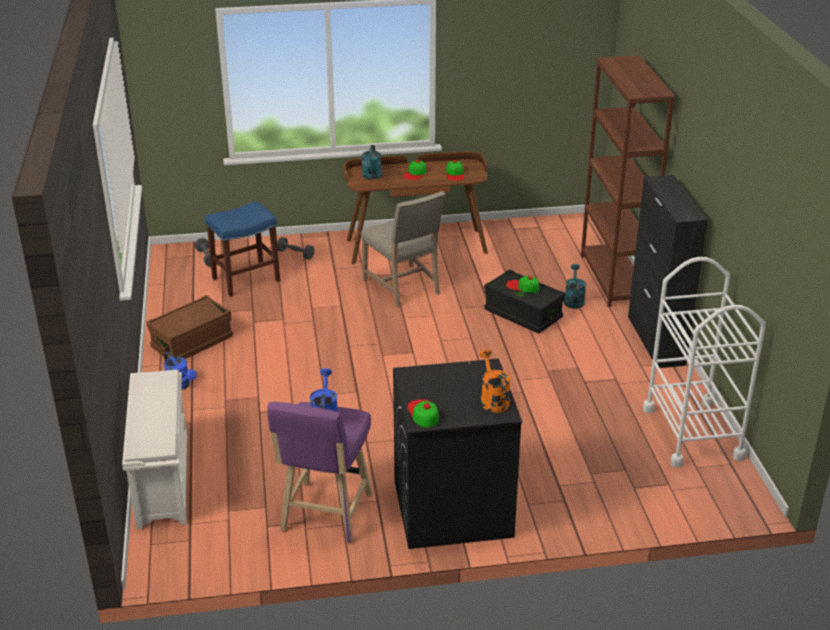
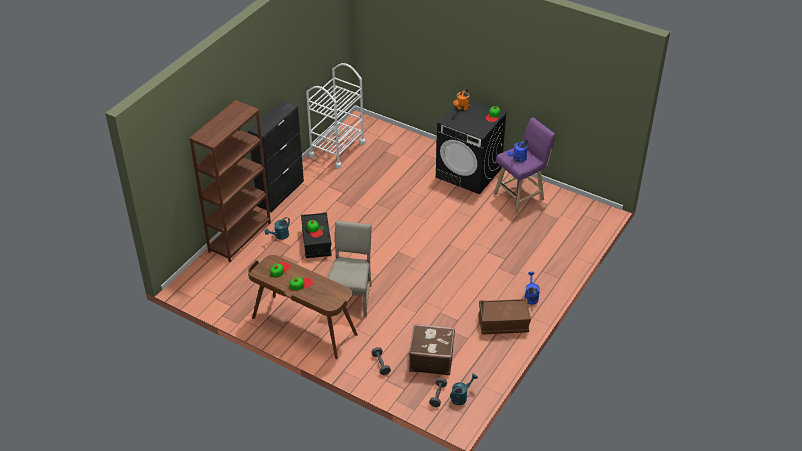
camera: 140 degrees left, 10 degrees up
(162, 479) = (576, 248): white shoe rack -> none
(246, 279) = (431, 359): blue stool -> brown suitcase
(371, 176) = (329, 297): turquoise watering can -> turquoise watering can (461, 397)

